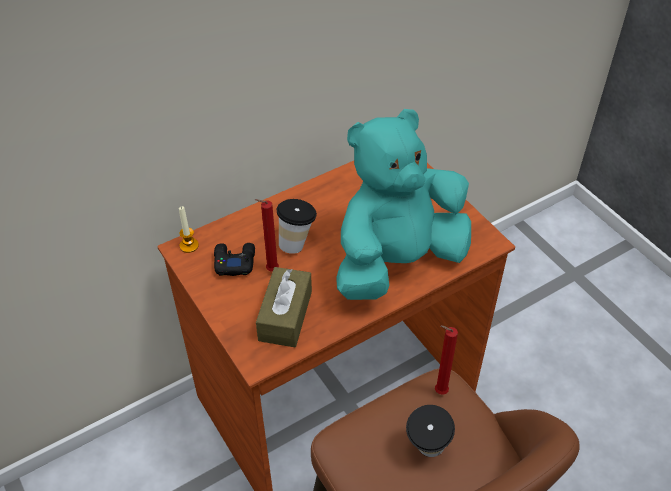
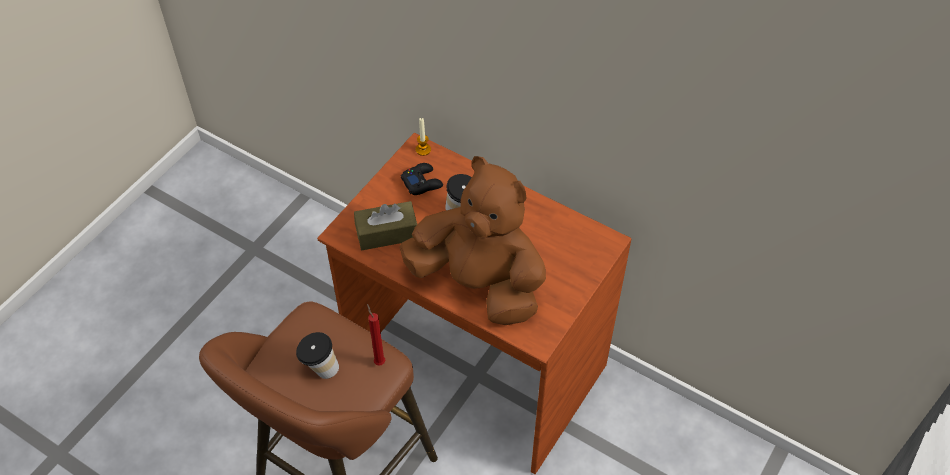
camera: 65 degrees right, 5 degrees up
(270, 270) = (425, 207): red candle -> none
(397, 261) = (479, 283): turquoise plush toy -> brown plush toy

